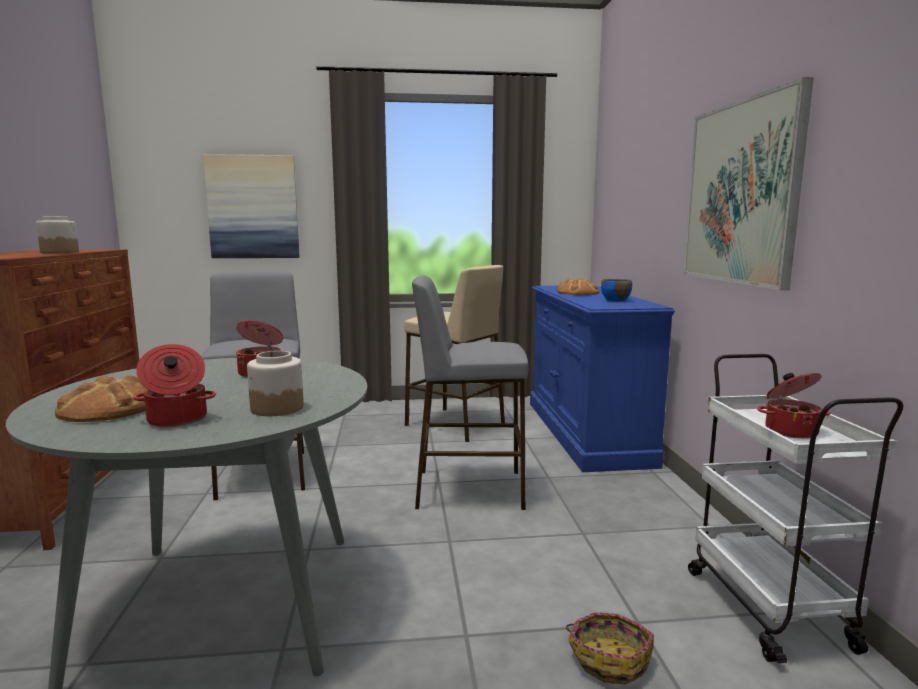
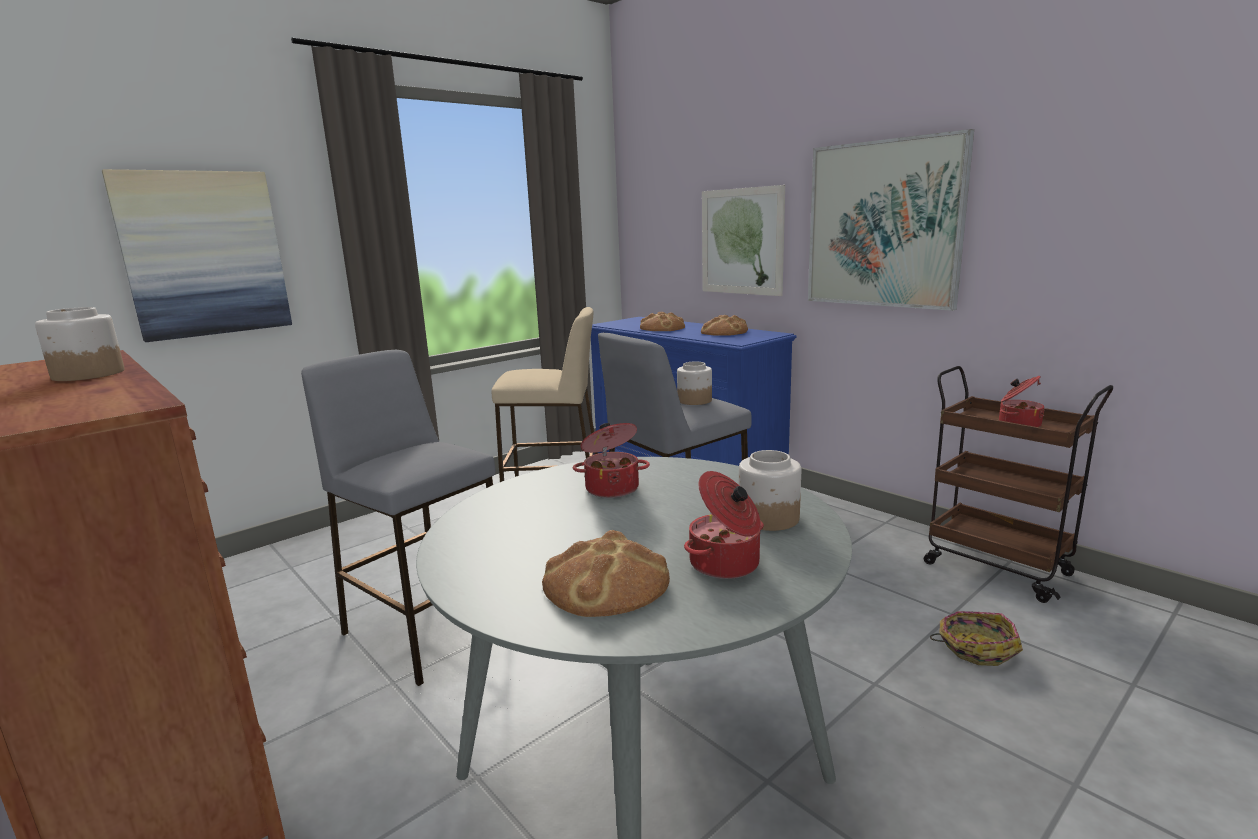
camera: 35 degrees left, 5 degrees up
(493, 346) = (694, 400): none -> jar
(615, 300) = (724, 332): blue bowl -> bread
(653, 215) = (741, 241): none -> picture
(768, 610) = (997, 569): white cart -> brown cart

